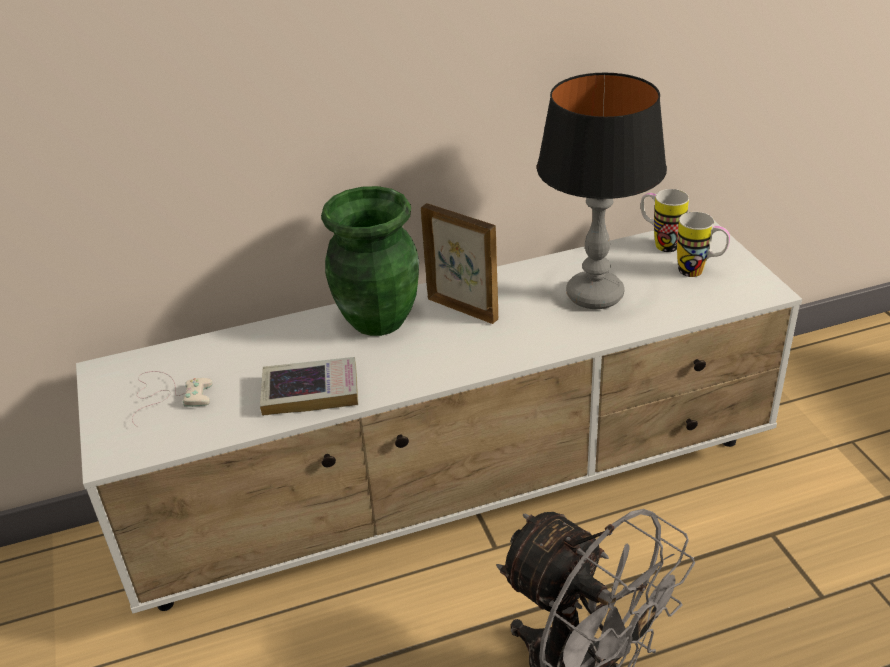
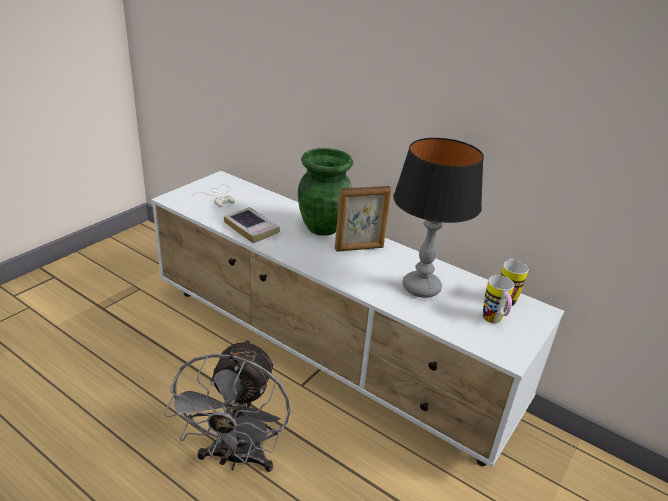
camera: 50 degrees right, 5 degrees down
(463, 308) = (359, 248): picture frame -> picture frame turned 75 degrees clockwise

